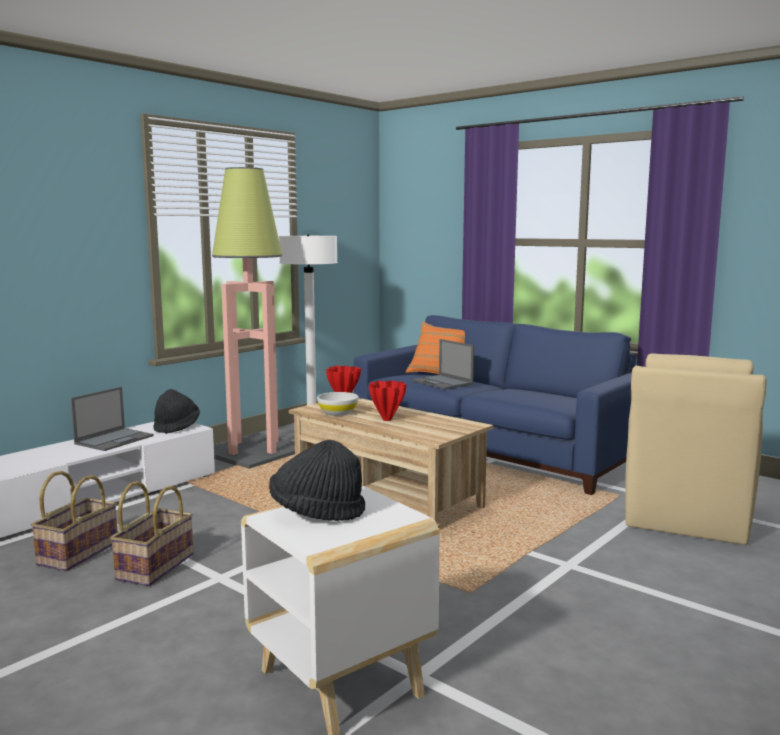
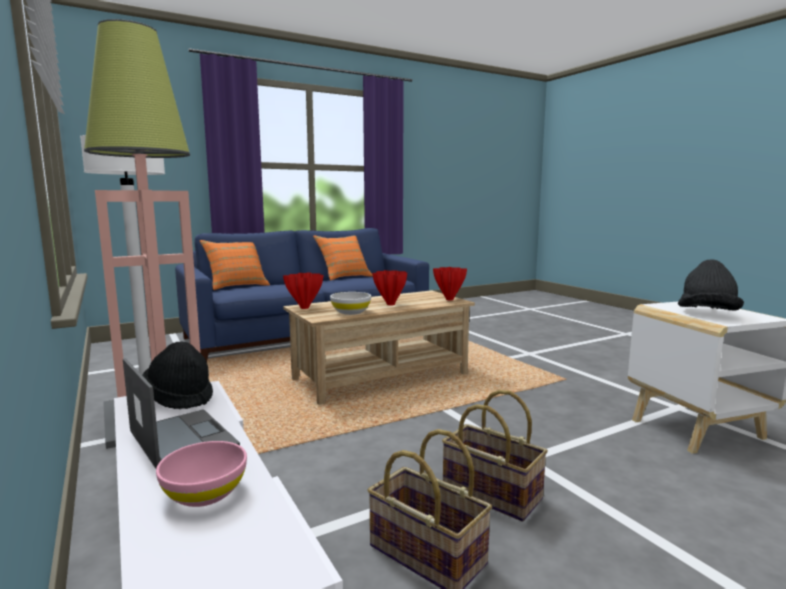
camera: 70 degrees left, 0 degrees up
(50, 455) = (205, 493): none -> pink bowl
(442, 435) = (449, 299): none -> red vase
(443, 382) = (282, 286): laptop -> none
(547, 391) = (344, 277): none -> orange pillow
(686, 518) = (474, 323): beige armchair -> none

